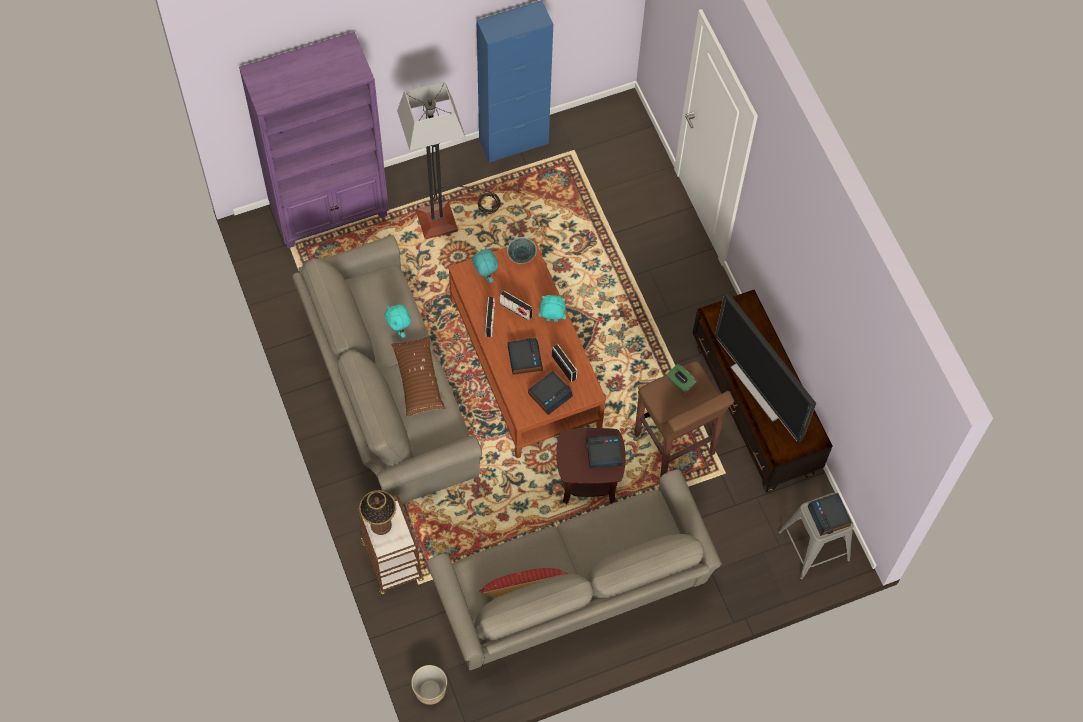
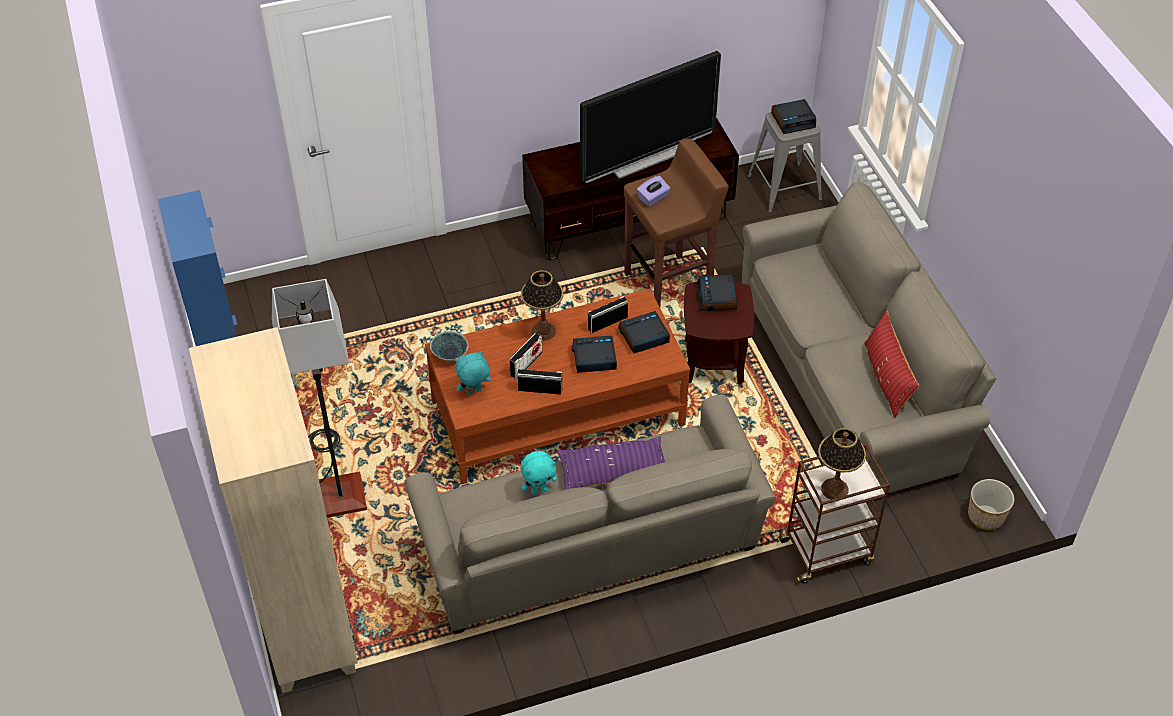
camera: 85 degrees left, 15 degrees down
(330, 212) = (305, 618): purple bookcase -> beige bookcase
(418, 380) = (613, 471): brown pillow -> purple pillow
(550, 394) = (643, 336): alarm clock -> alarm clock turned 75 degrees counterclockwise
(551, 320) = (543, 331): turquoise plush toy -> table lamp
(680, 383) = (653, 198): green tissue box -> purple tissue box

